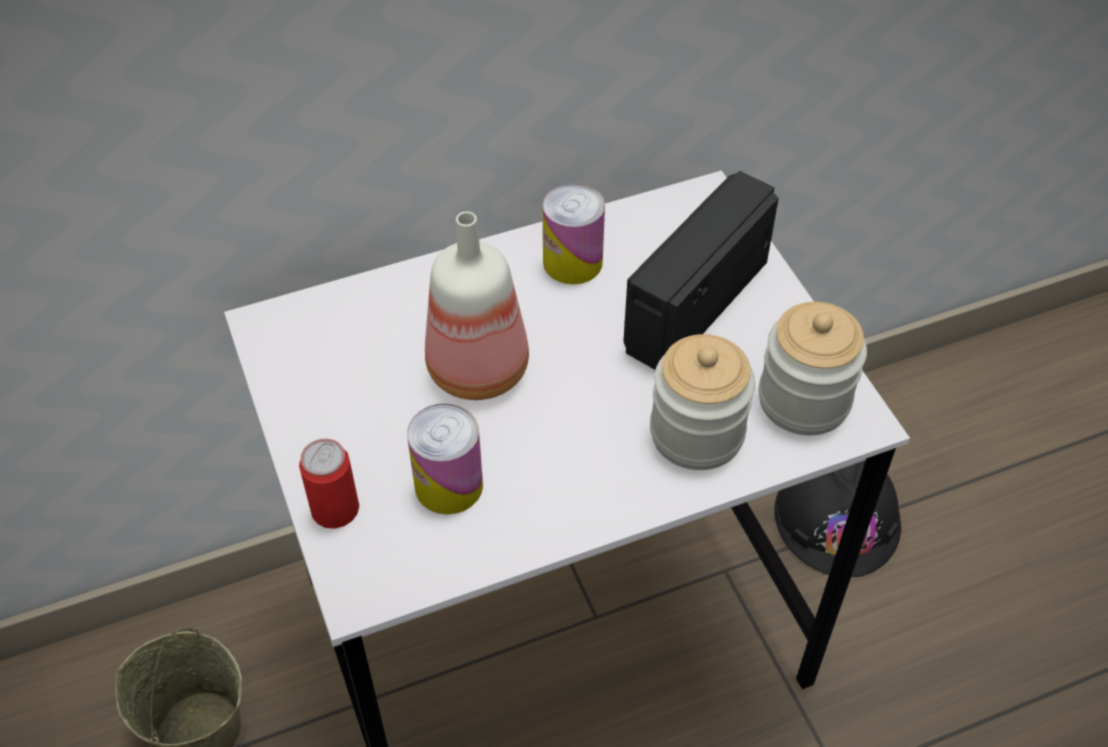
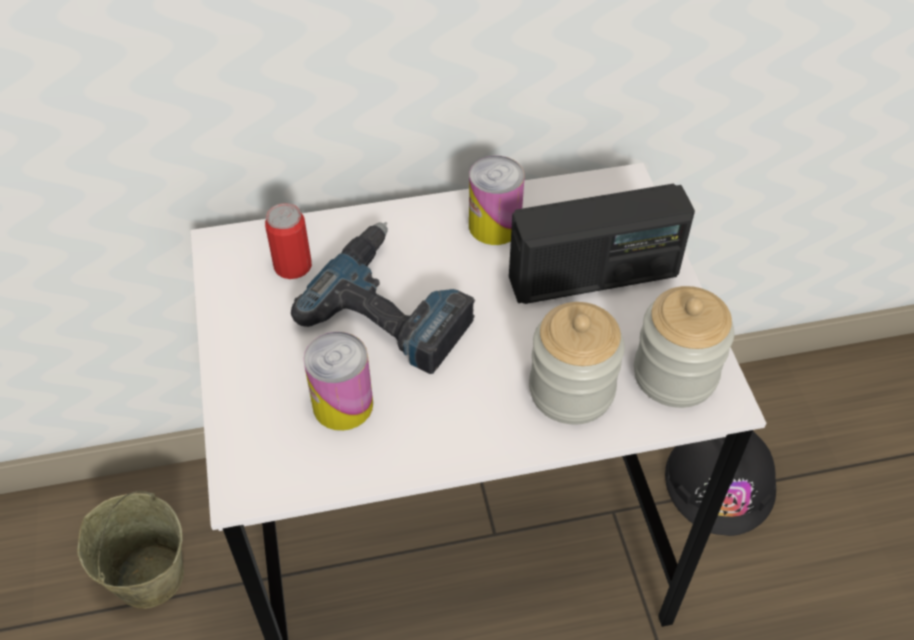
camera: 10 degrees right, 0 degrees up
(335, 509) = (241, 411): can -> can (293, 266)
(481, 368) = (394, 306): bottle -> power drill
(694, 304) = (594, 276): radio -> radio turned 150 degrees counterclockwise

